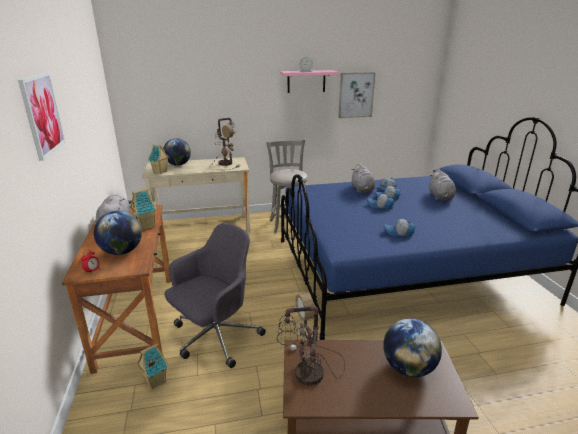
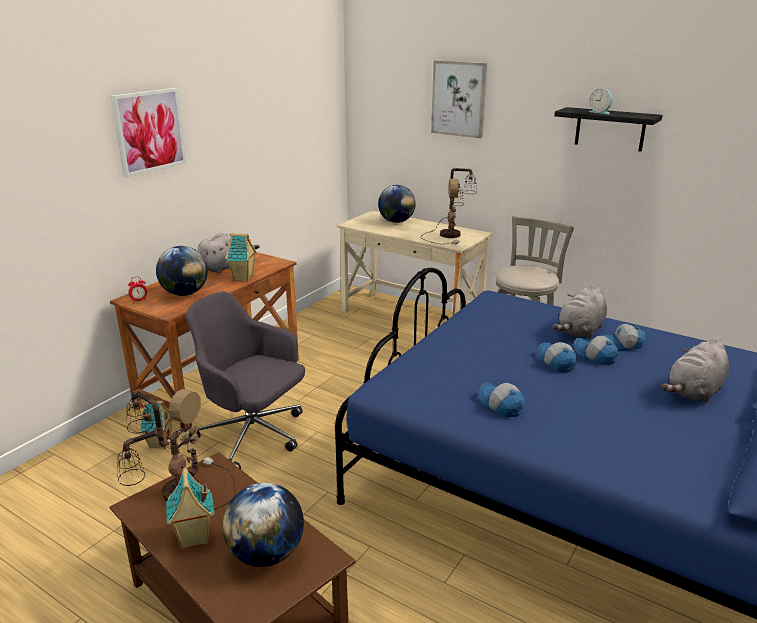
camera: 45 degrees right, 0 degrees up
(160, 172) = (362, 225): toy house -> toy house (194, 538)
(215, 337) = (253, 436): grey office chair -> grey office chair turned 150 degrees counterclockwise
(306, 81) = (610, 129): pink shelf -> black shelf
(356, 95) = (705, 166): picture -> picture (459, 99)

